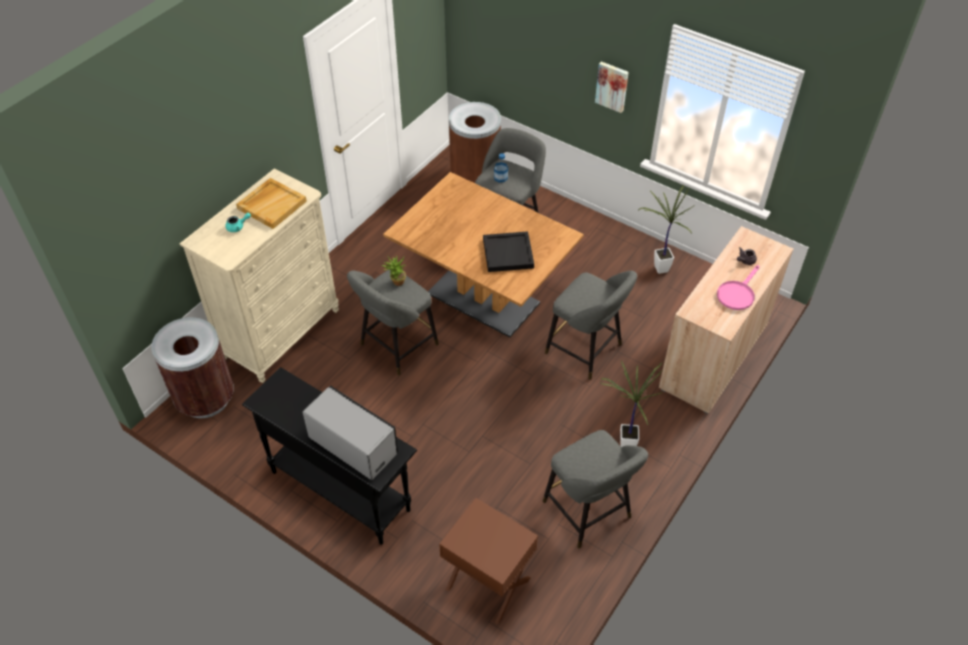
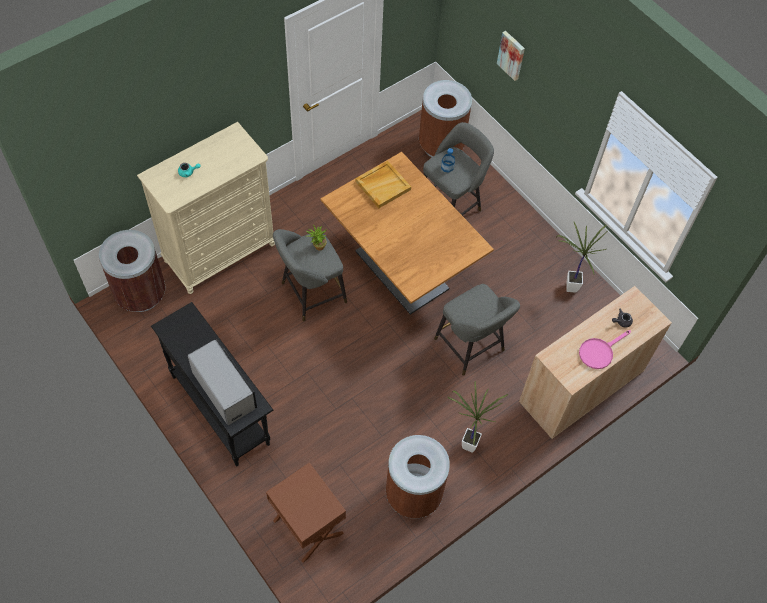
camera: 15 degrees right, 10 degrees up
(272, 204) = (223, 158): beige tray -> beige tray (383, 185)
(508, 254) = (420, 249): black tray -> none
(589, 513) = (413, 494): grey stool -> brown trash can
(612, 86) = (564, 118): picture -> picture (512, 55)

